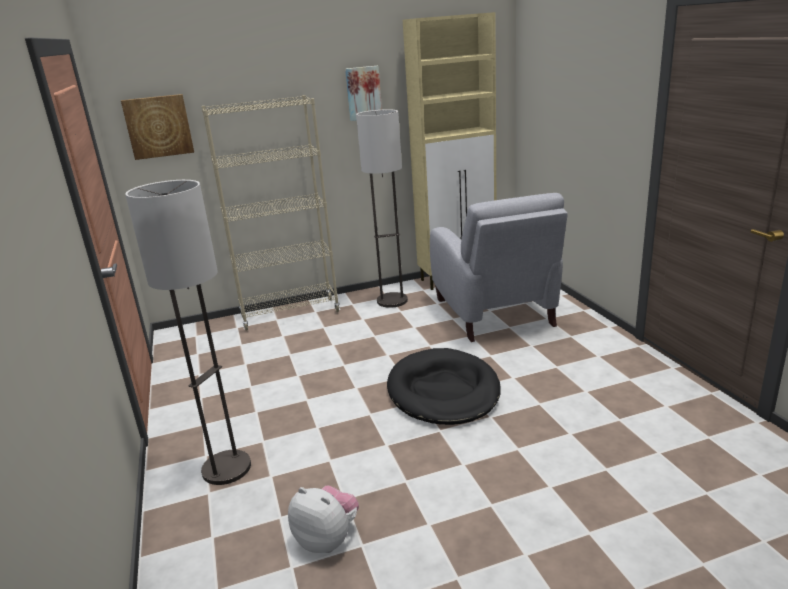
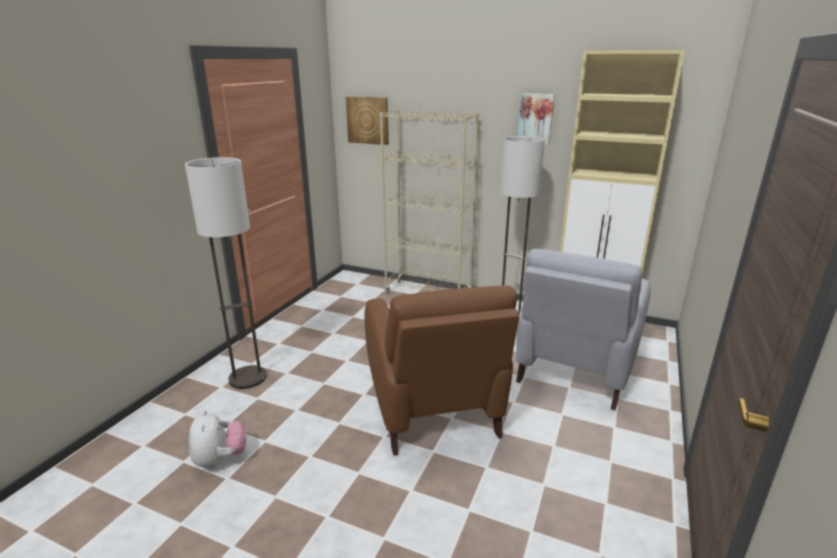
camera: 40 degrees right, 0 degrees up
(443, 391) = (433, 408): black dog bed -> brown armchair

